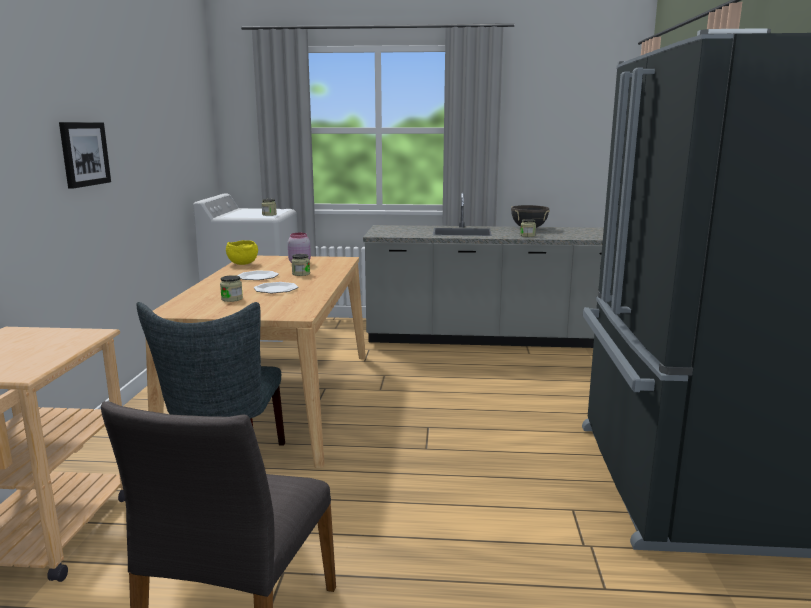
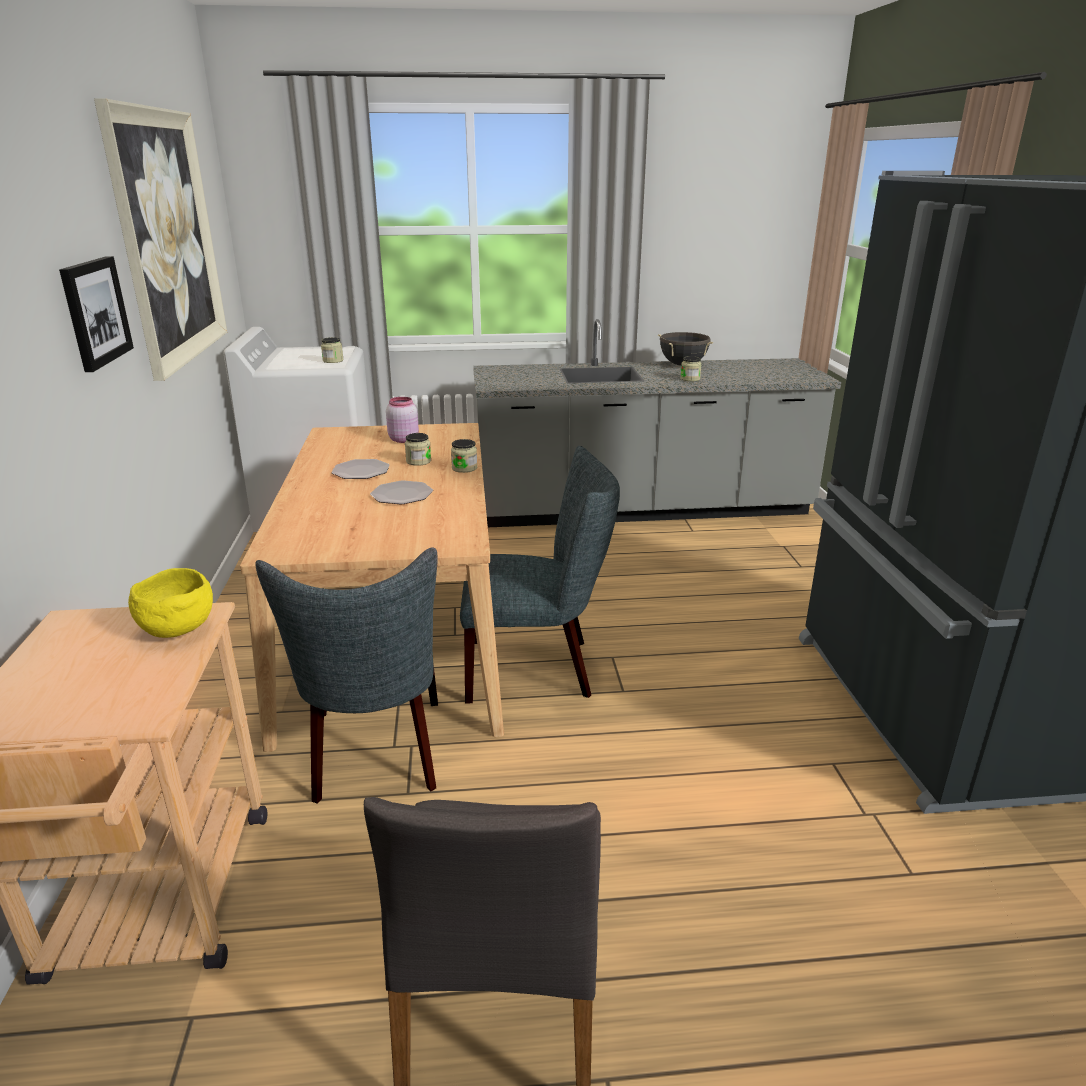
camera: 10 degrees left, 10 degrees up
(155, 122) = (167, 238): none -> picture
(232, 299) = (351, 518): jar -> jar (464, 468)
(242, 264) = (323, 445): yellow bowl -> yellow bowl (177, 629)
(368, 429) = (537, 668): none -> grey chair

